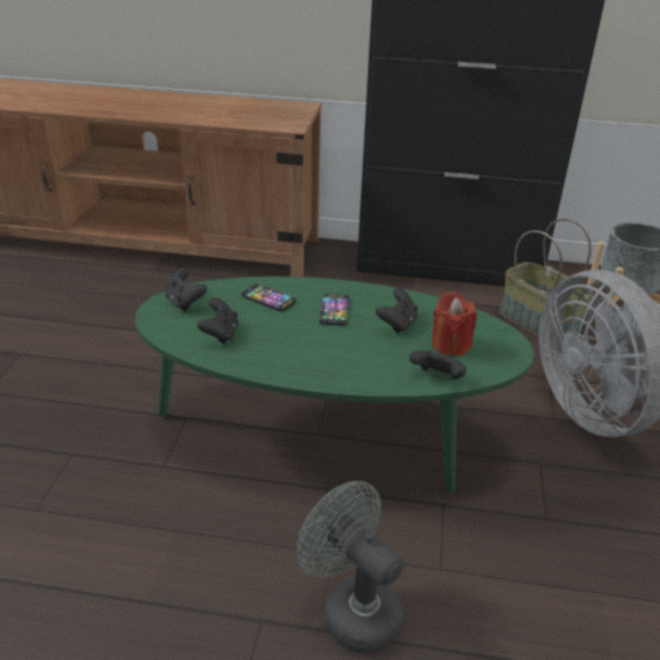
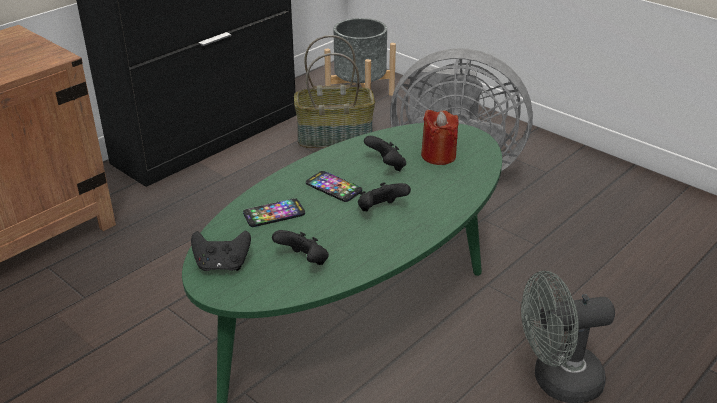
camera: 55 degrees left, 0 degrees up
(437, 378) = (475, 179): black game controller -> black game controller (380, 210)

